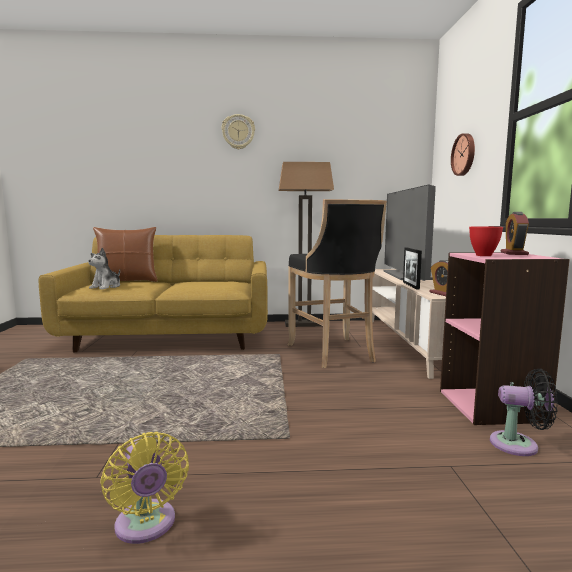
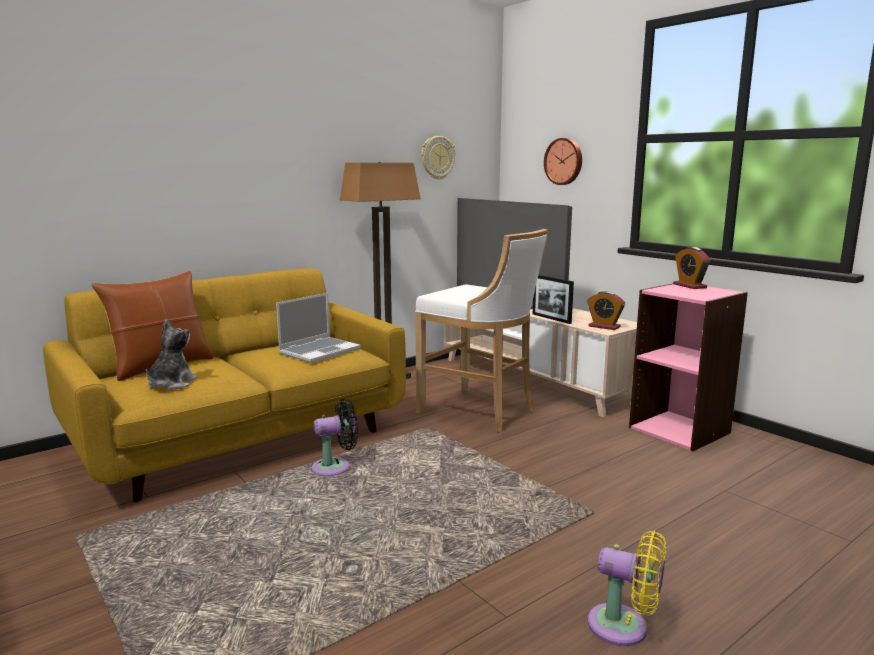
camera: 35 degrees left, 5 degrees up
(106, 287) = (171, 384): plush toy -> plush toy turned 150 degrees counterclockwise
(213, 284) = (320, 351): none -> laptop
(238, 132) = (281, 113): wall clock -> wall clock (437, 158)
(333, 353) = (481, 411): black stool -> white stool
(483, 255) = (684, 293): red bowl -> none
(519, 445) = (737, 458): black fan -> black fan (335, 467)

